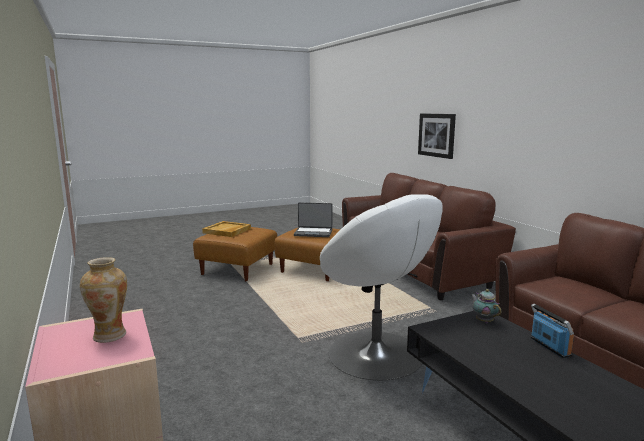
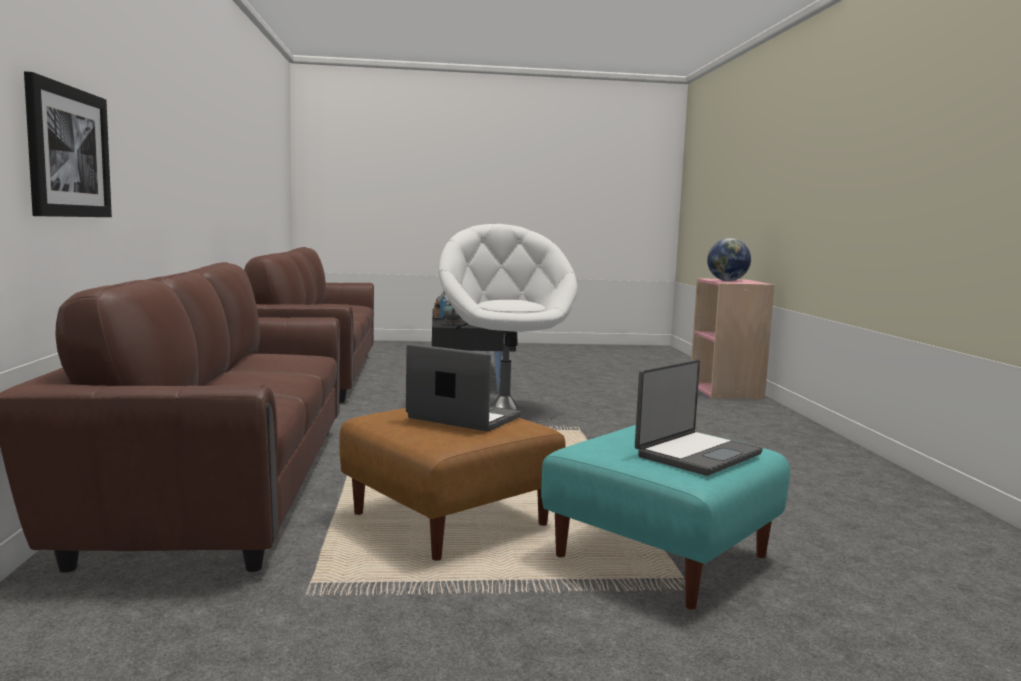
camera: 160 degrees left, 5 degrees down
(110, 335) = (727, 281): vase -> globe
(227, 231) = (696, 454): beige tray -> laptop
(237, 269) = (661, 555): brown ottoman -> turquoise ottoman

